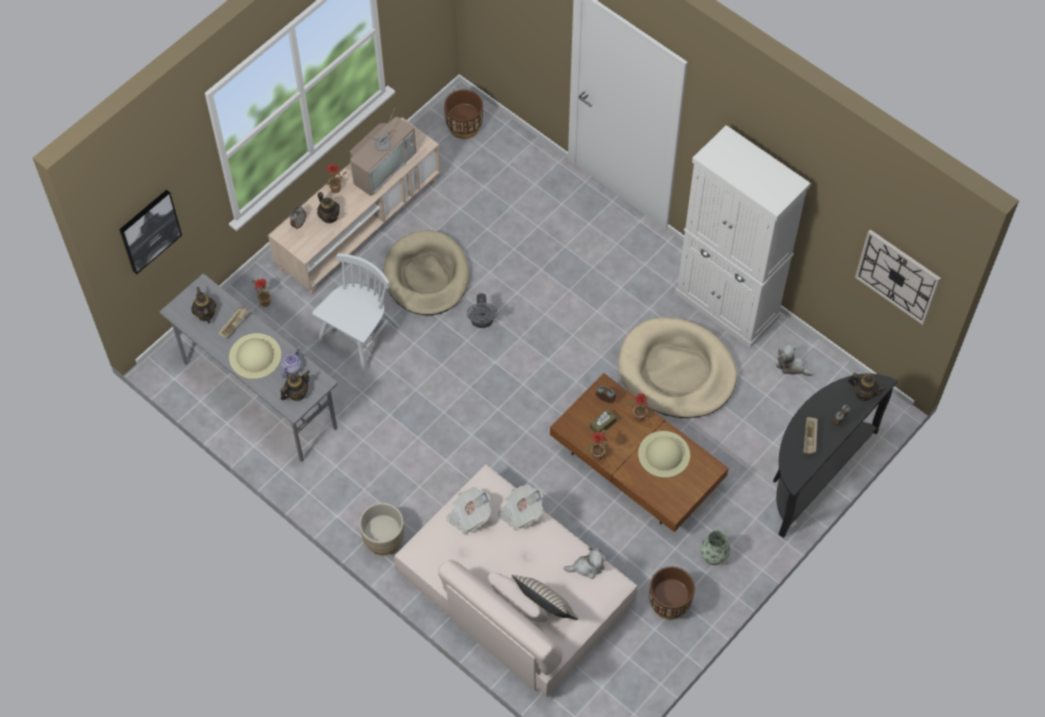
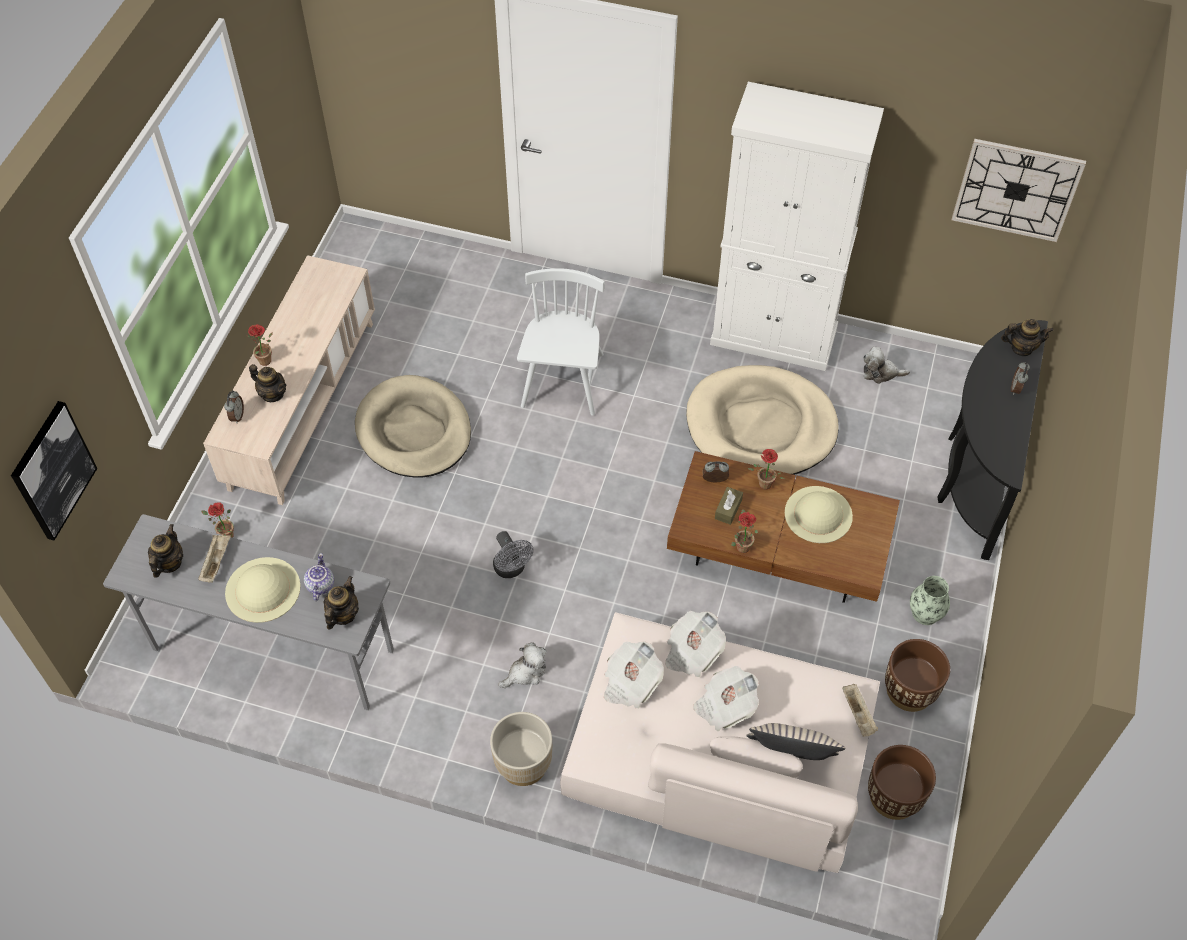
camera: 25 degrees left, 5 degrees down
(205, 314) = (169, 563): teapot -> teapot turned 60 degrees clockwise
(358, 337) = (365, 531): white chair -> white chair (563, 381)
(381, 165) = (309, 315): television -> none
(464, 127) = (374, 257): brown planter -> brown planter (893, 796)
(482, 322) = (508, 457): grey fan -> grey fan (511, 569)
(522, 556) = (725, 705): none -> newspaper
(587, 567) = (810, 684): plush toy -> plush toy (525, 672)
(809, 439) = (997, 420): beige tray -> beige tray (858, 715)

